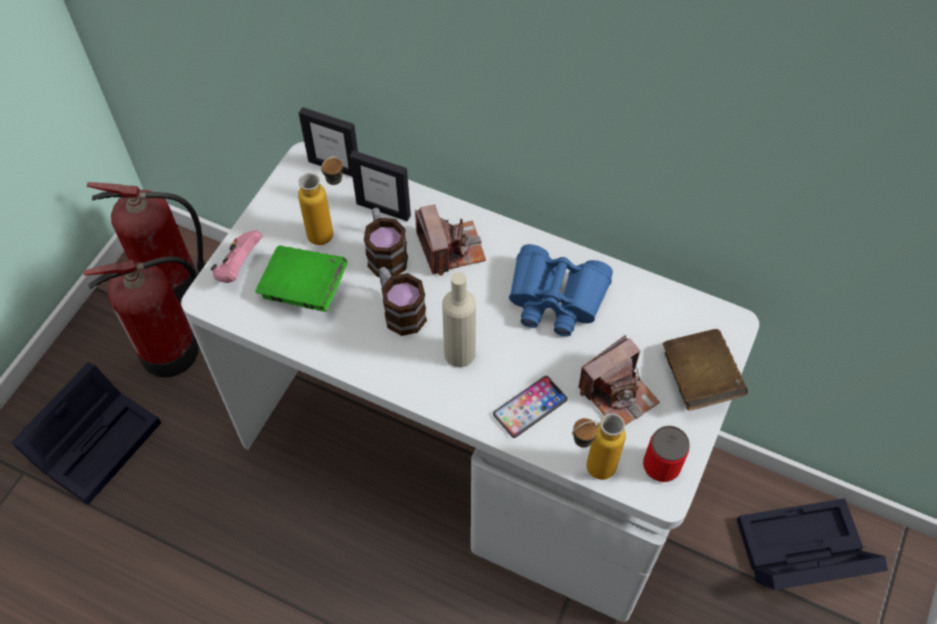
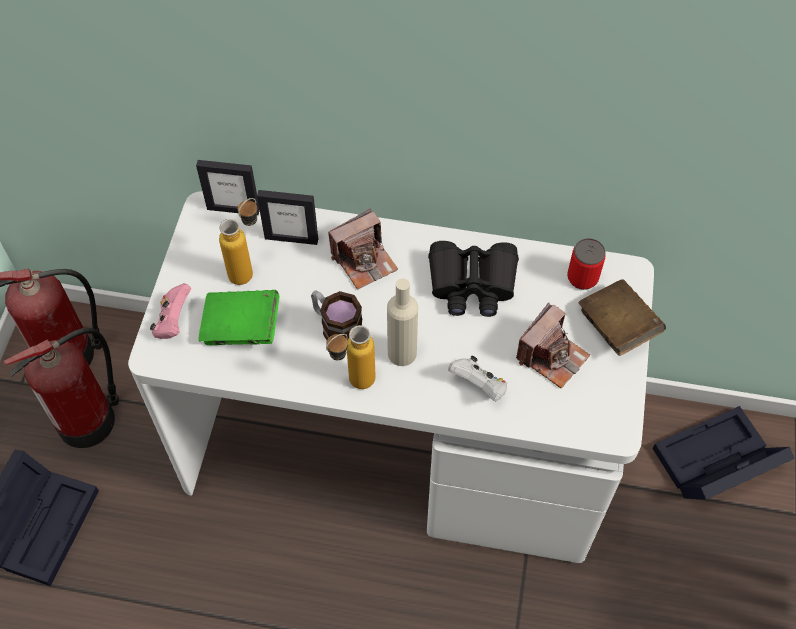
camera: 15 degrees left, 0 degrees up
(385, 254) = (306, 279): mug -> none
(450, 248) = (364, 260): camera -> camera turned 90 degrees clockwise
(530, 407) = (479, 386): phone -> white game controller
(556, 298) = (472, 284): blue binoculars -> black binoculars
(589, 470) = (547, 429): bottle -> bottle (352, 384)
(661, 466) = (607, 410): can -> can (582, 277)

